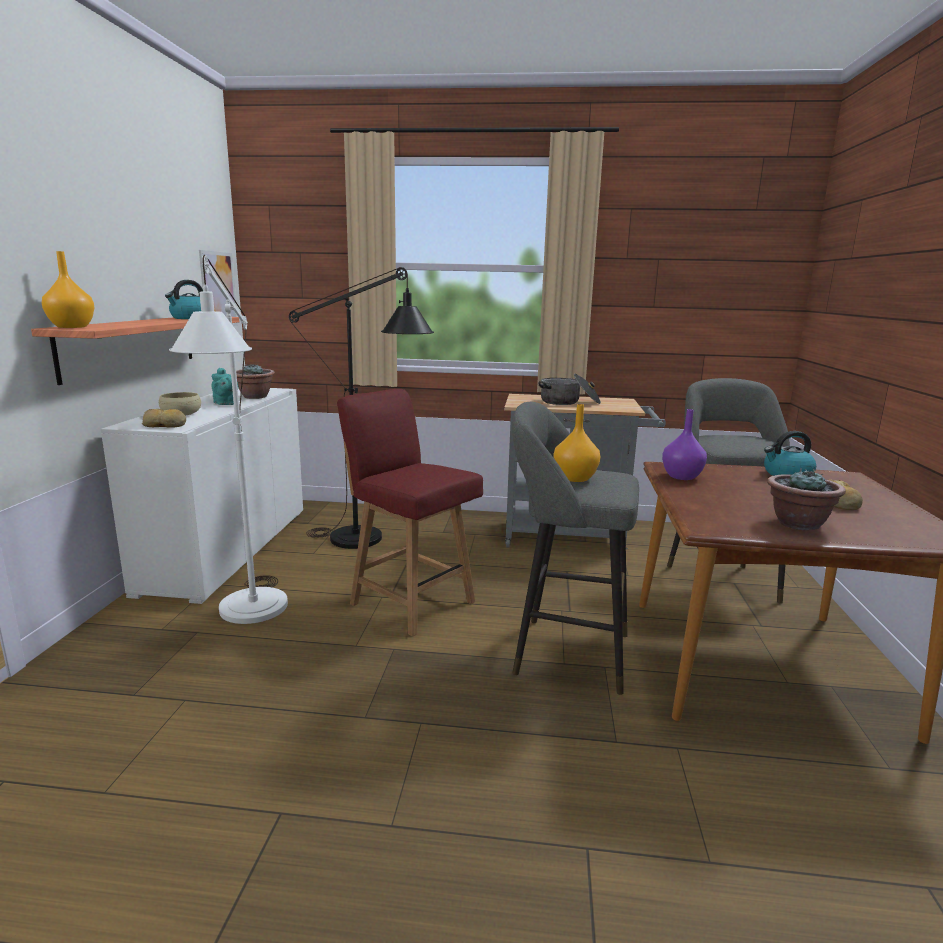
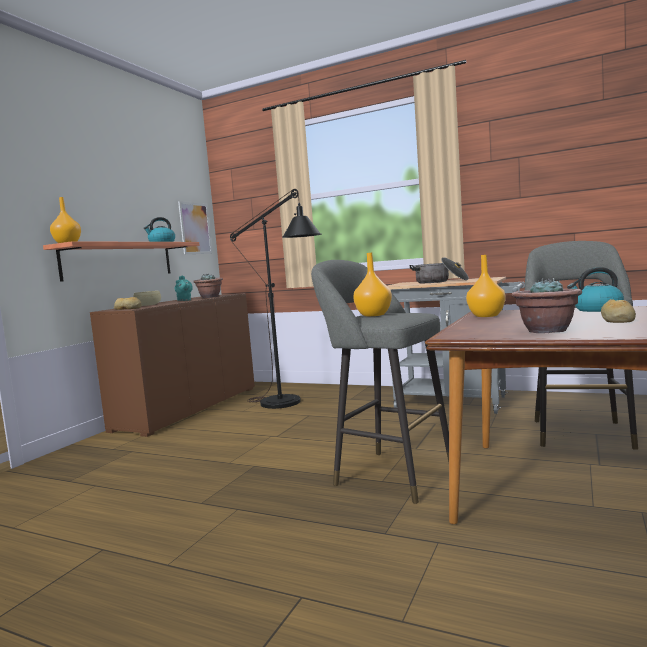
camera: 20 degrees right, 10 degrees down
(229, 548) = (188, 408): white cabinet -> brown cabinet
(250, 617) = (172, 444): white floor lamp -> none
(410, 601) = (290, 439): red chair -> none
(681, 477) = (485, 316): purple vase -> orange vase

